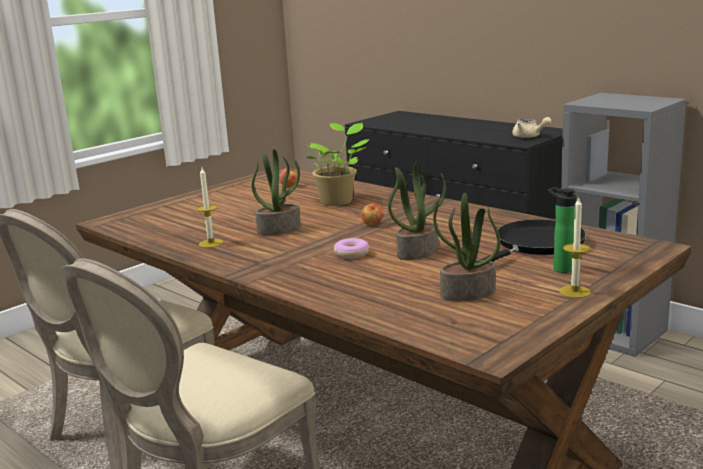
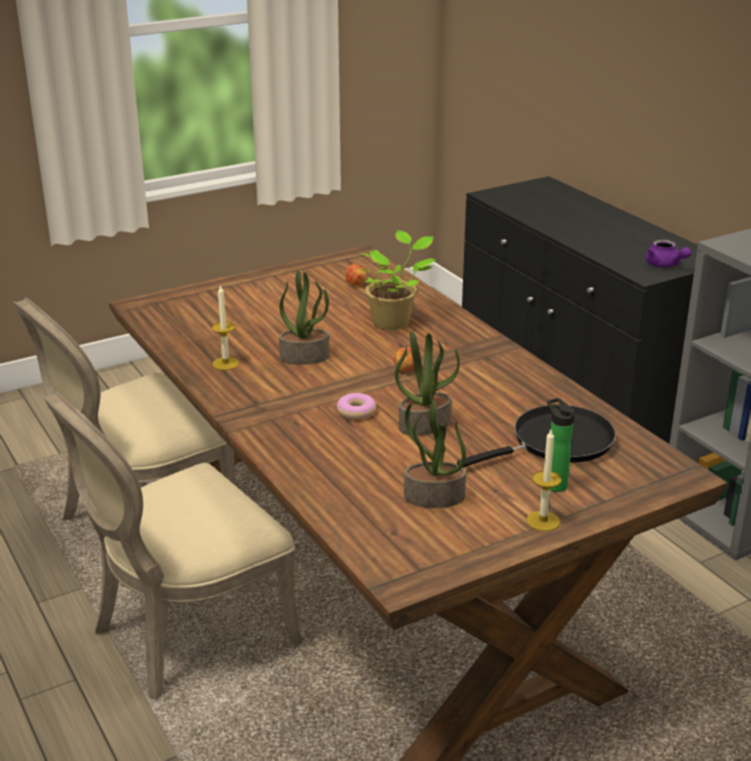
camera: 15 degrees right, 10 degrees up
(529, 137) = (665, 265): beige teapot -> purple teapot

